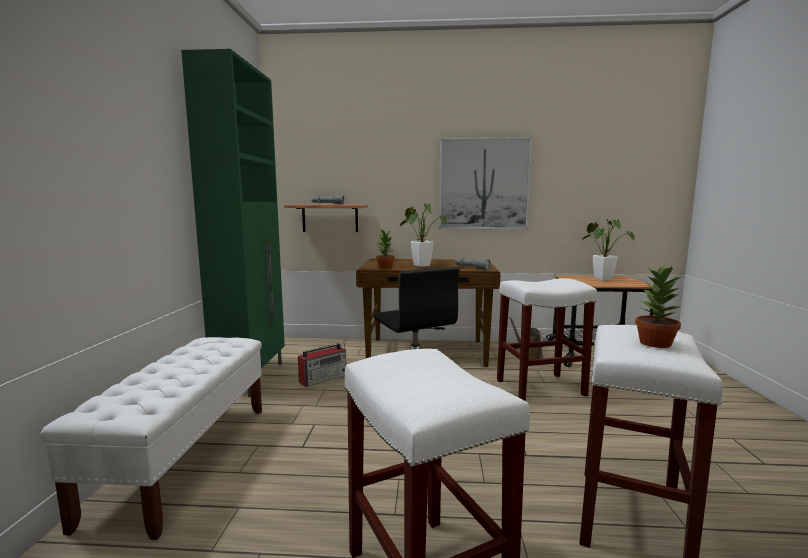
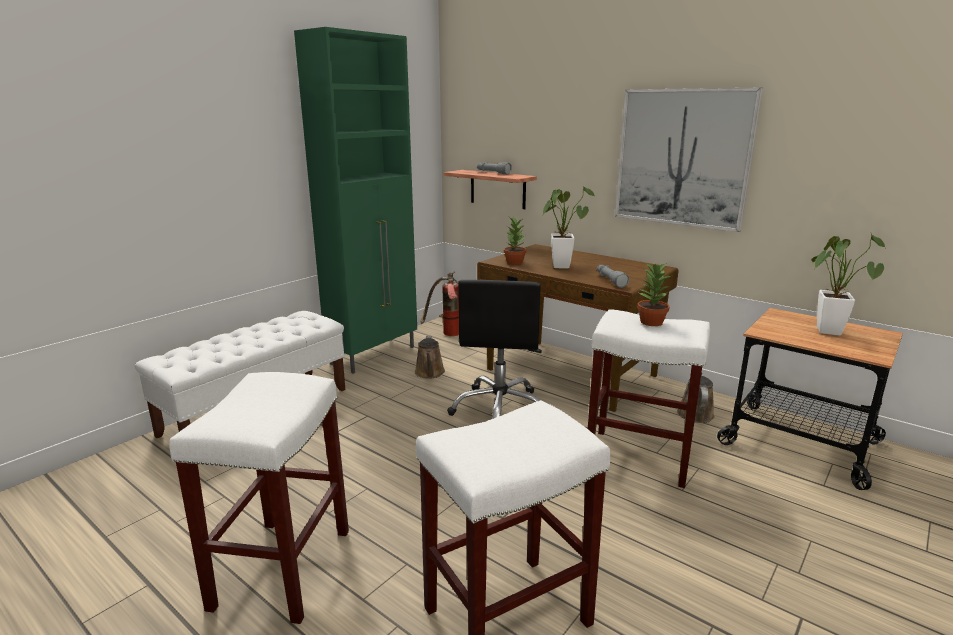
camera: 35 degrees right, 10 degrees up
(298, 349) = (446, 334): none -> fire extinguisher
(324, 378) = (429, 373): radio -> brown watering can
(654, 343) = (516, 439): potted plant -> potted plant (650, 322)

